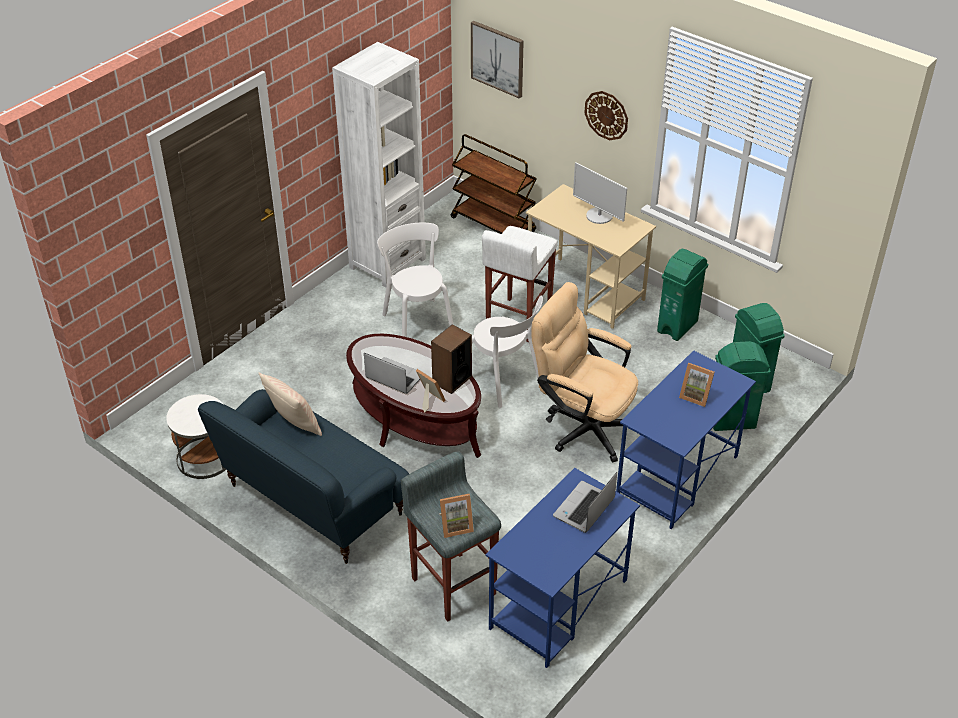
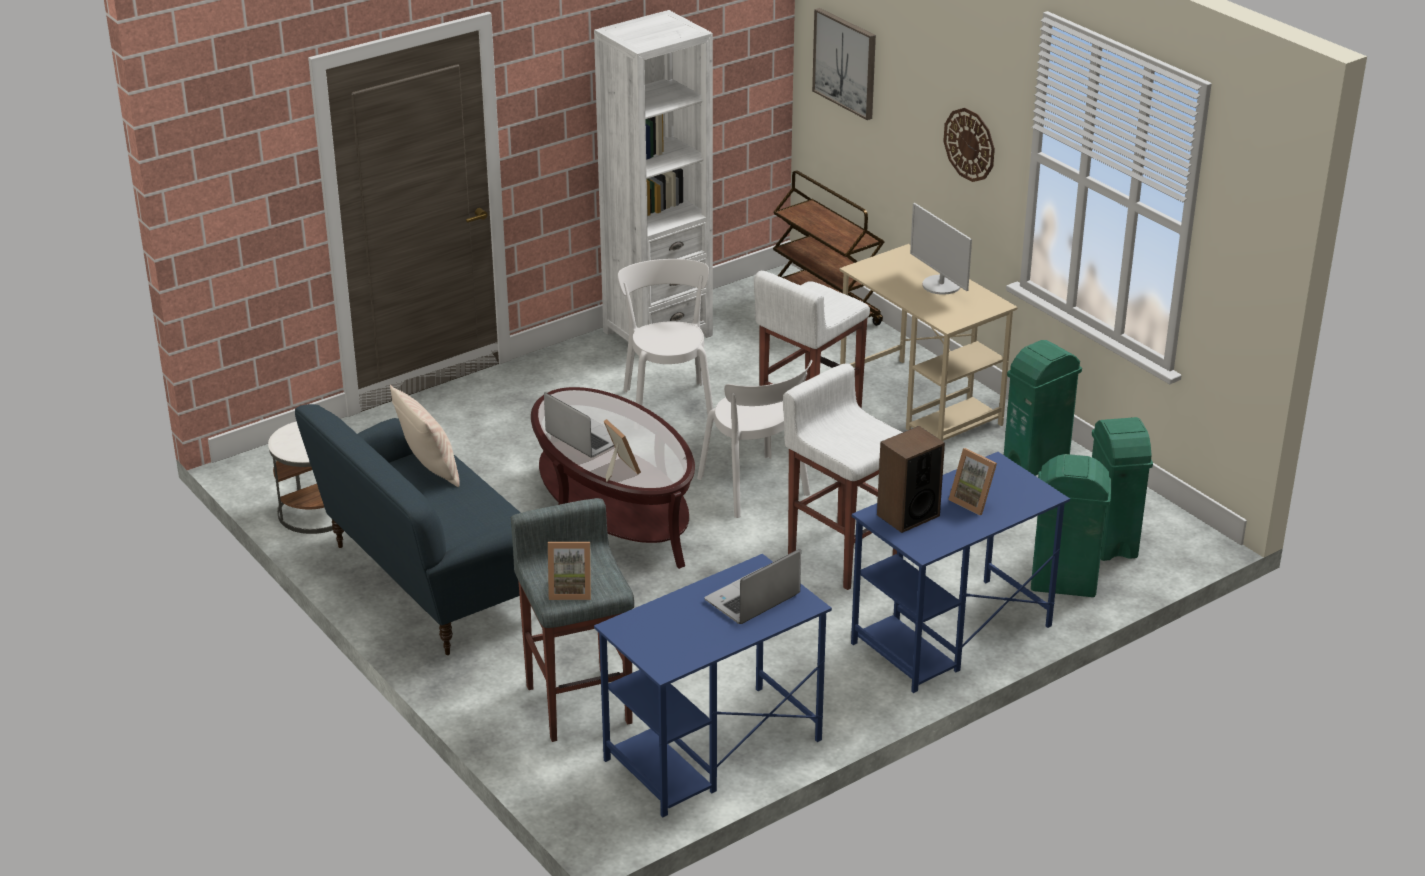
camera: 15 degrees right, 10 degrees down
(451, 379) = (660, 451): speaker -> speaker (907, 515)
(582, 425) = (843, 555): beige office chair -> white stool

